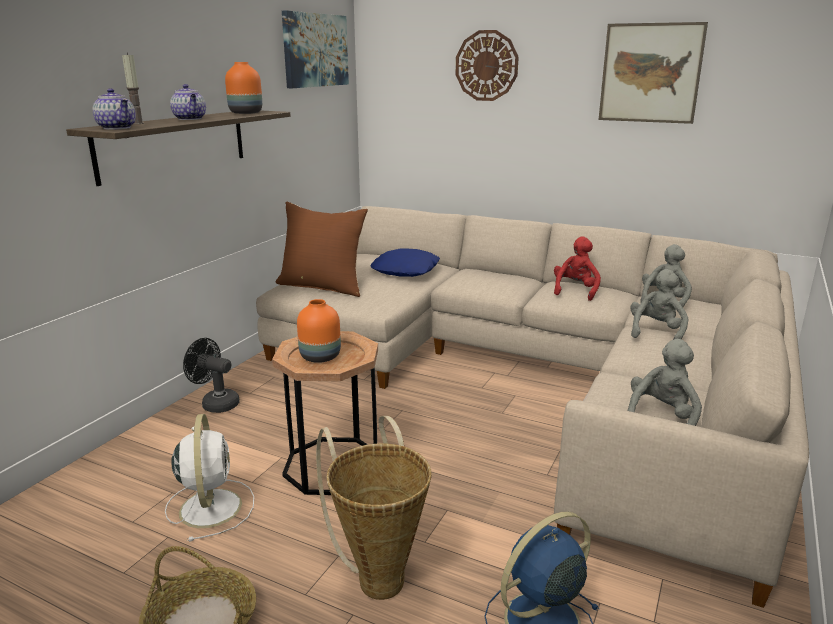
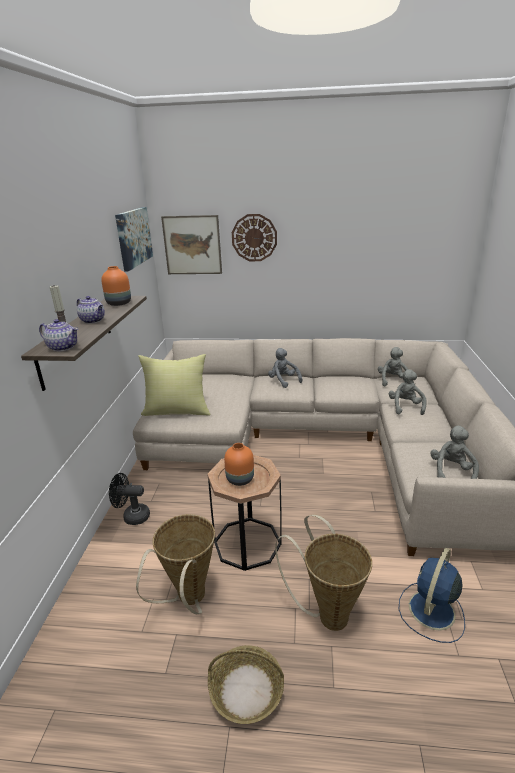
camera: 20 degrees left, 5 degrees up
(210, 506) = (189, 600): white fan -> basket
(323, 286) = (177, 411): brown pillow -> yellow pillow
(406, 270) = (225, 386): blue pillow -> none
(492, 277) = (283, 381): none -> grey plush toy
(575, 291) = (340, 383): red plush toy -> none
(650, 73) = (364, 240): picture -> picture (192, 245)

